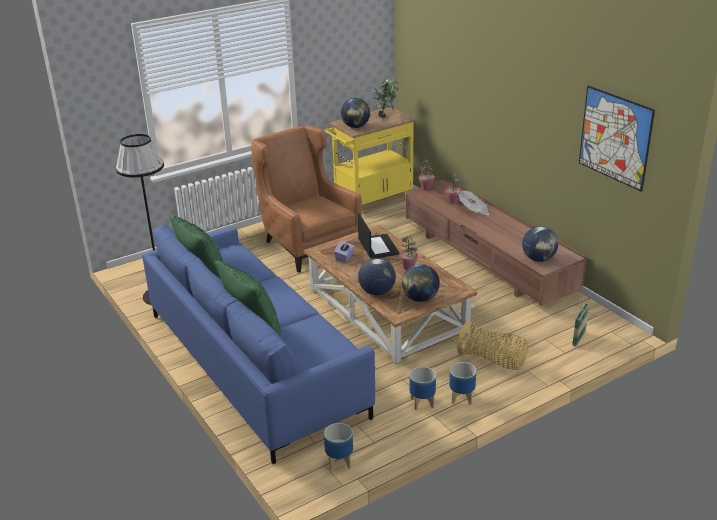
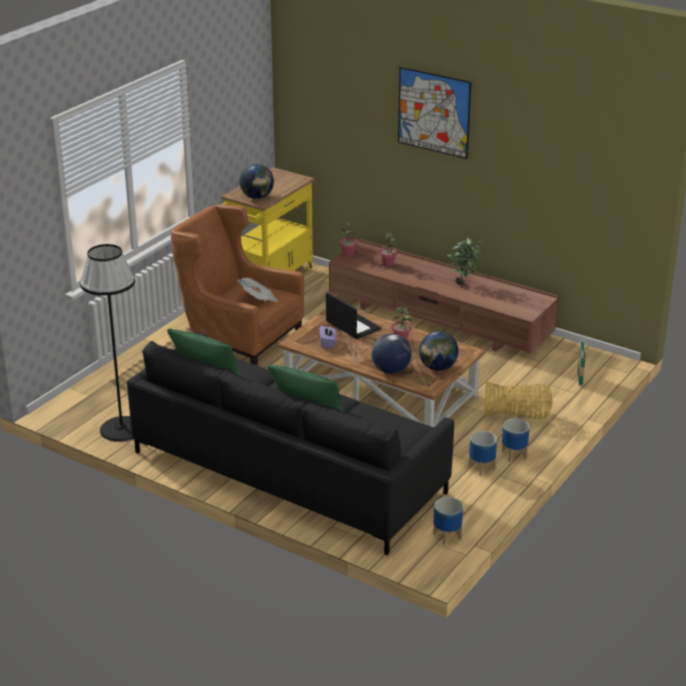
camera: 25 degrees left, 0 degrees up
(255, 362) = (288, 471): blue sofa -> black sofa
(386, 116) = (279, 179): potted plant -> potted plant (463, 282)
(473, 211) = (416, 270): newspaper -> newspaper (258, 299)
(538, 259) = (516, 307): globe -> none
(615, 137) = (584, 173): picture -> picture (434, 112)

